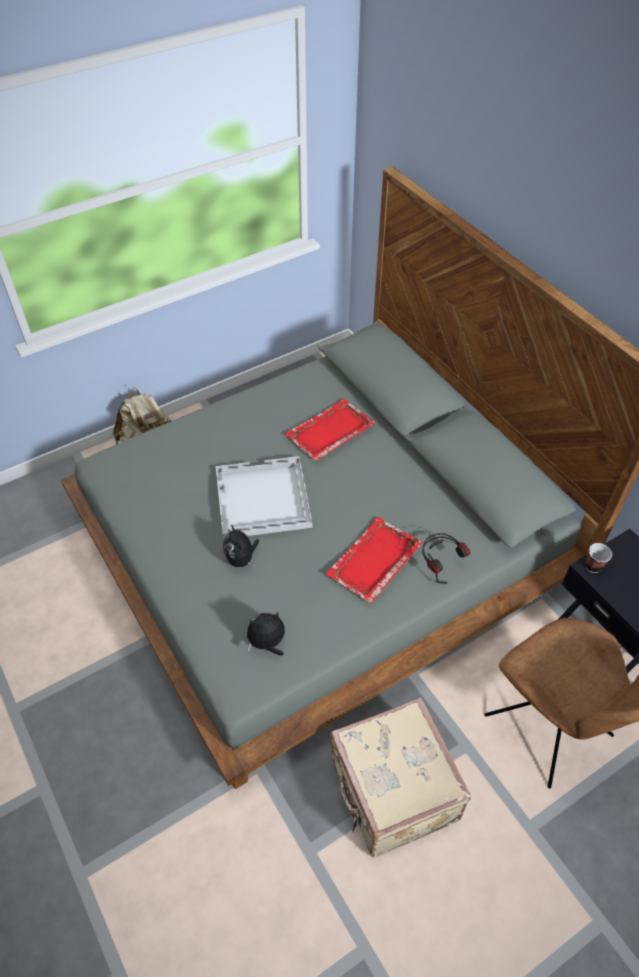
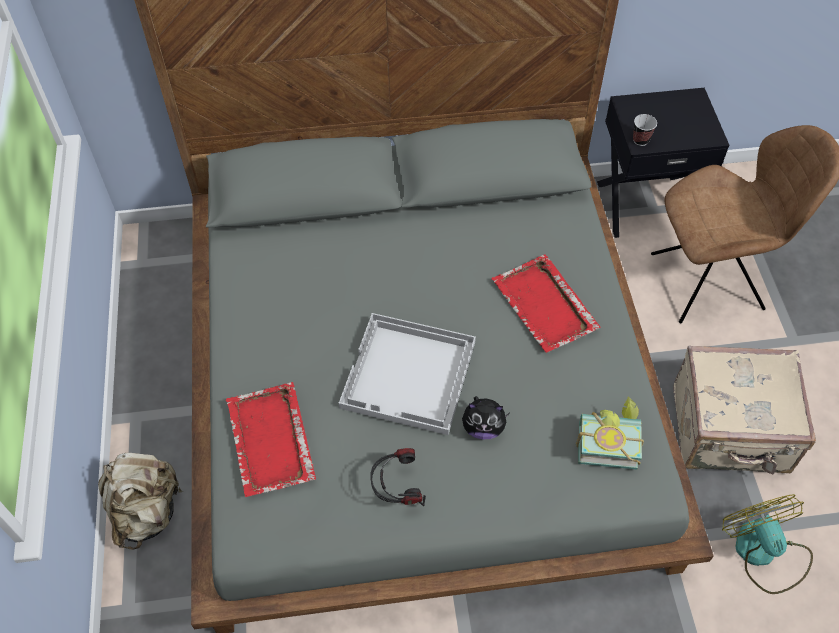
camera: 65 degrees left, 5 degrees up
(267, 643) = (607, 441): plush toy -> book
(282, 854) = (763, 552): none -> fan
(329, 431) = (342, 273): red tray -> red tray (270, 441)
(440, 565) = (574, 255): headphones -> headphones (398, 490)

